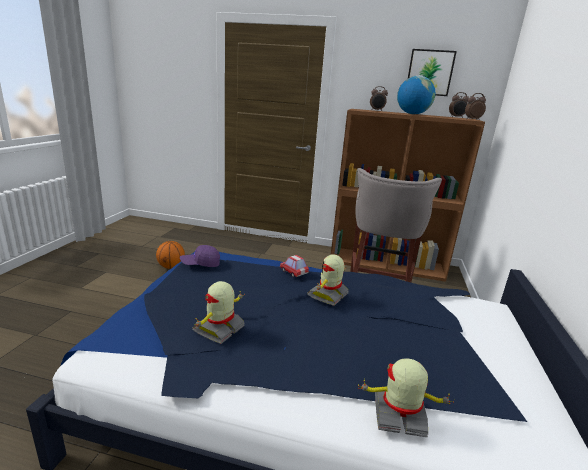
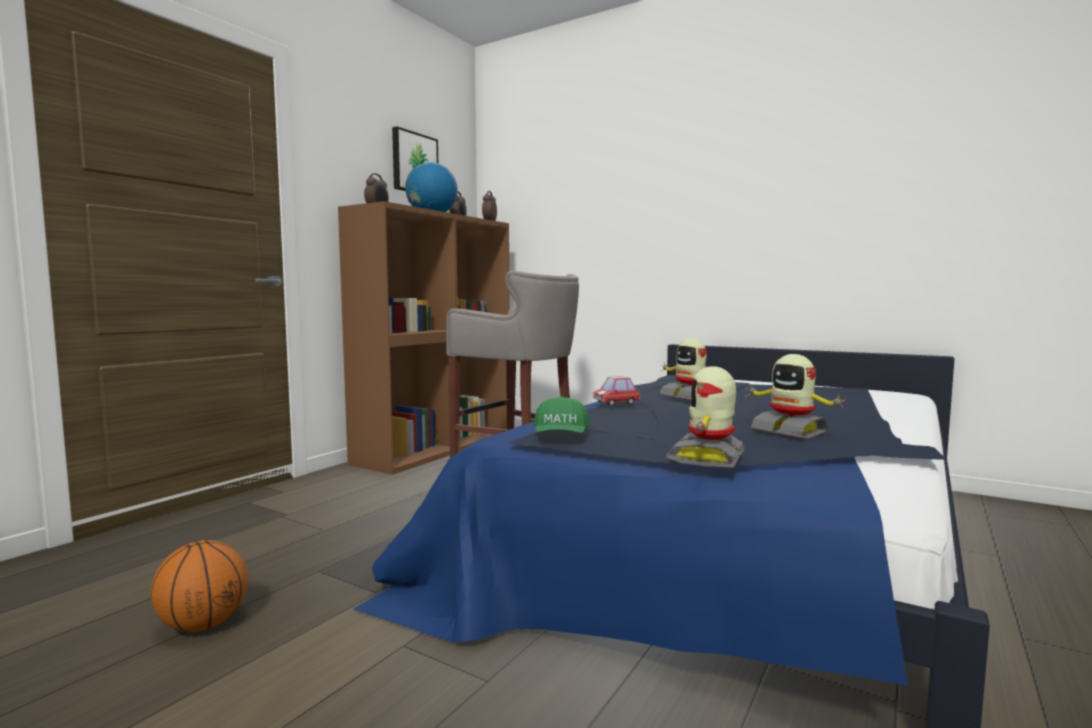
camera: 70 degrees left, 15 degrees down
(200, 264) = (561, 437): purple cap -> green cap
(399, 416) = (891, 405): toy robot -> toy robot (708, 458)

